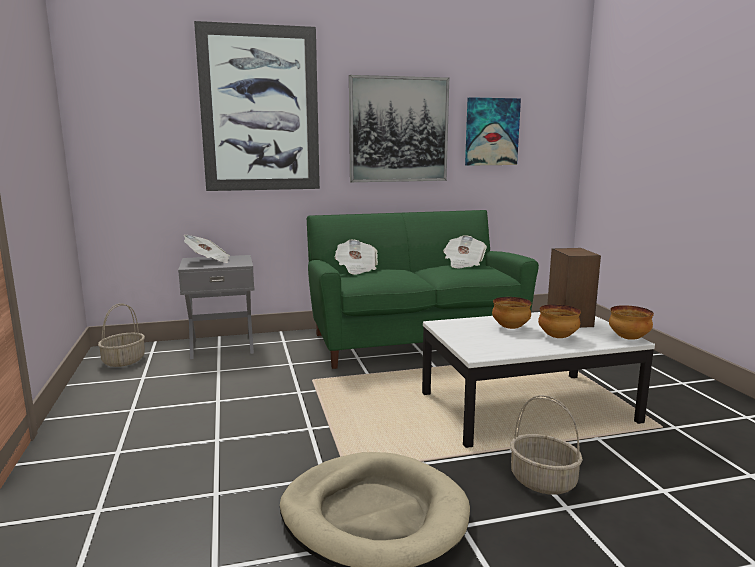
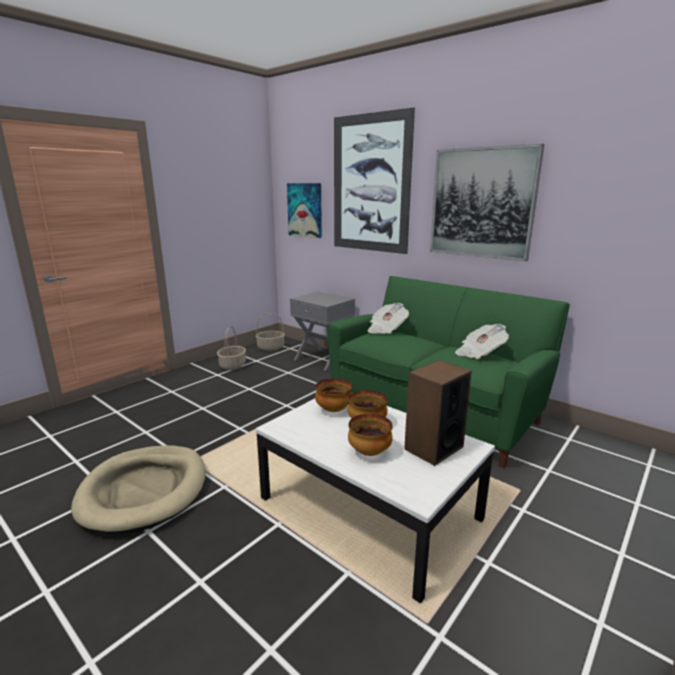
camera: 55 degrees right, 5 degrees up
(208, 261) = (320, 297): newspaper -> none
(491, 132) = (598, 208): picture -> picture (305, 210)
(543, 481) = (236, 556): basket -> basket (232, 366)
(628, 338) = (421, 495): bowl -> bowl (333, 409)

